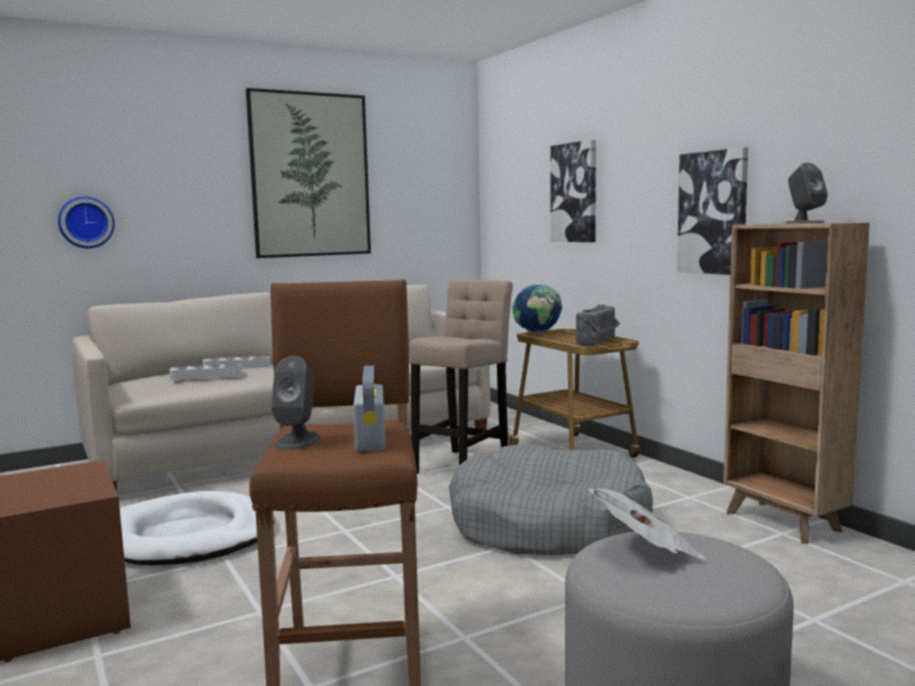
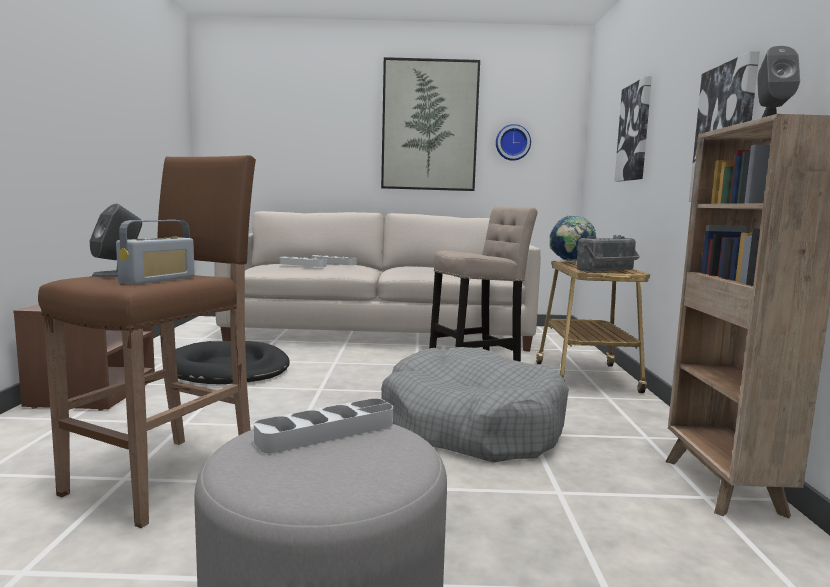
camera: 30 degrees right, 0 degrees up
(86, 222) = (267, 155): wall clock -> wall clock (512, 142)
(188, 536) = (228, 369): white dog bed -> black dog bed
(646, 551) = (326, 432): newspaper -> grey tray

